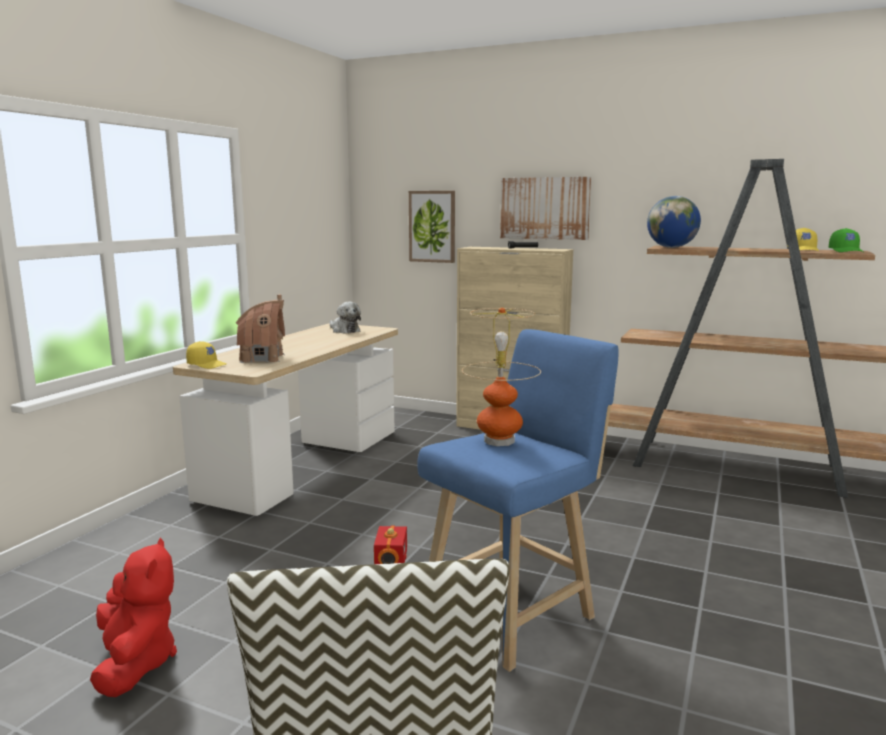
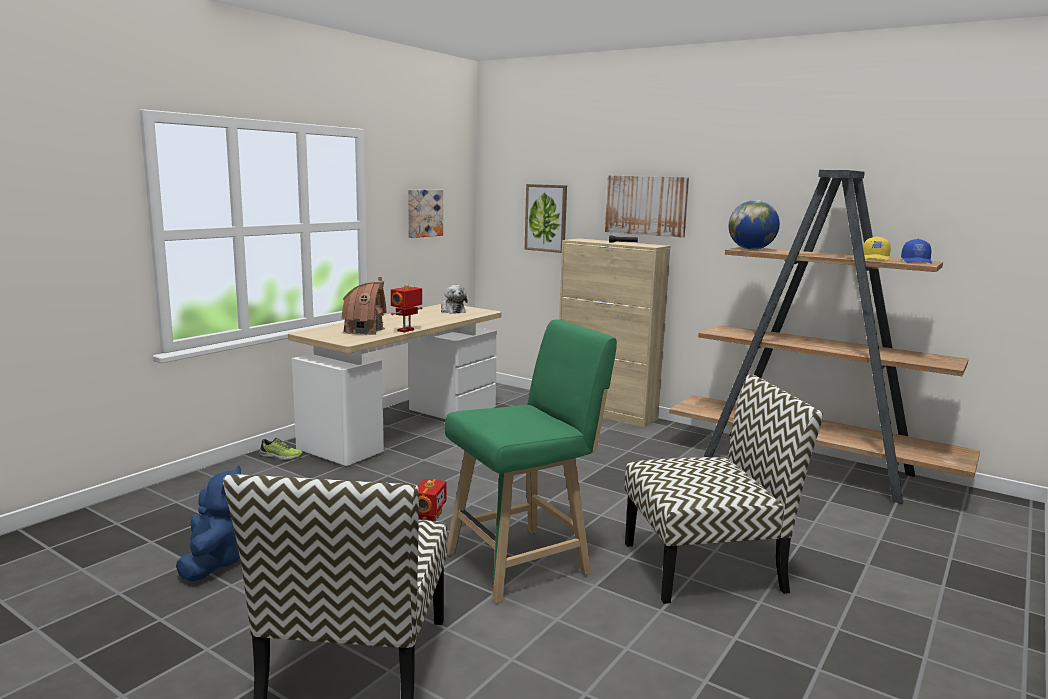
camera: 10 degrees right, 0 degrees up
(135, 663) = (214, 562): red plush toy -> blue plush toy
(172, 512) = (280, 456): none -> shoe
(207, 365) = (316, 333): yellow cap -> none
(301, 225) = (424, 213): none -> picture
(310, 354) = (406, 330): none -> toy robot
(498, 441) = (512, 412): table lamp -> none
(514, 612) = (524, 562): blue stool -> green stool
(707, 591) = (705, 566): none -> chair
(846, 251) = (917, 261): green cap -> blue cap

